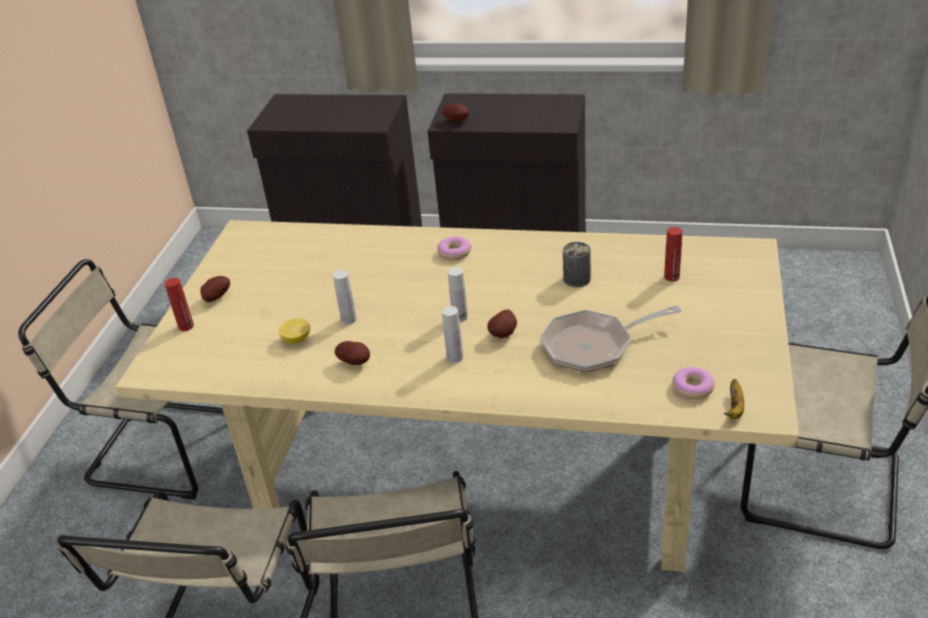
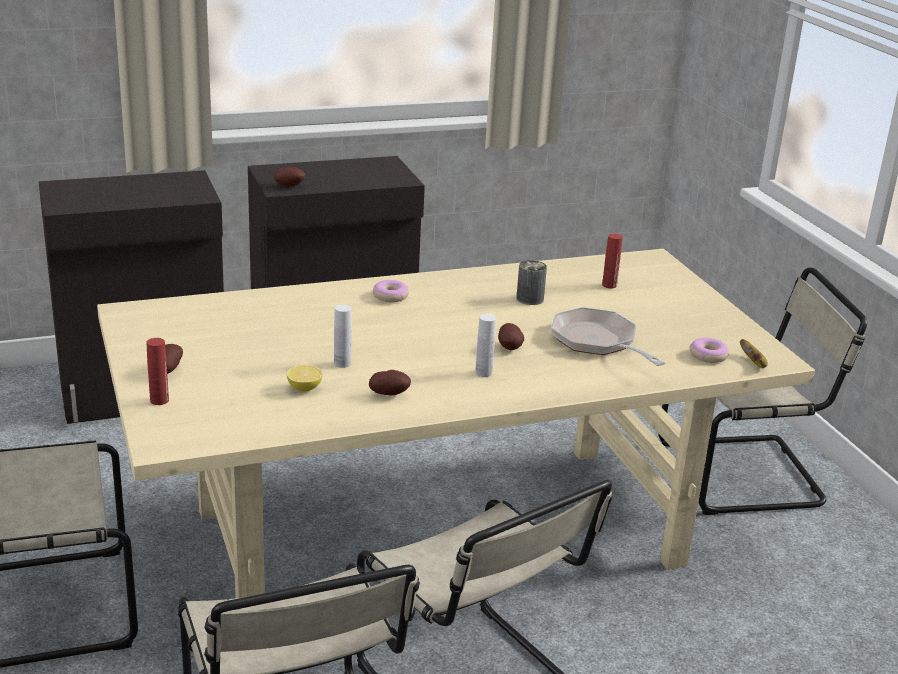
camera: 35 degrees left, 10 degrees down
(460, 317) = (453, 343): white bottle -> none
(594, 345) = (598, 342): frying pan -> frying pan turned 105 degrees clockwise

